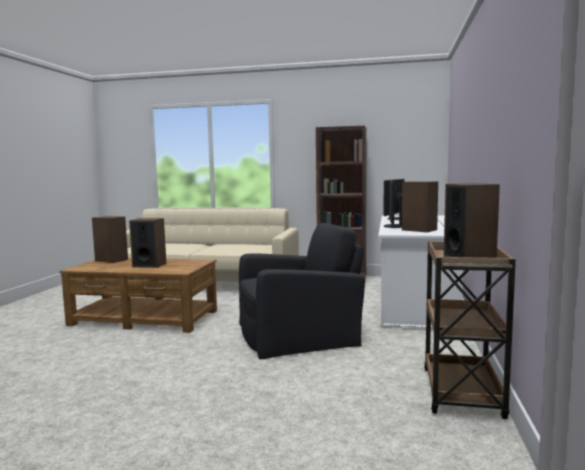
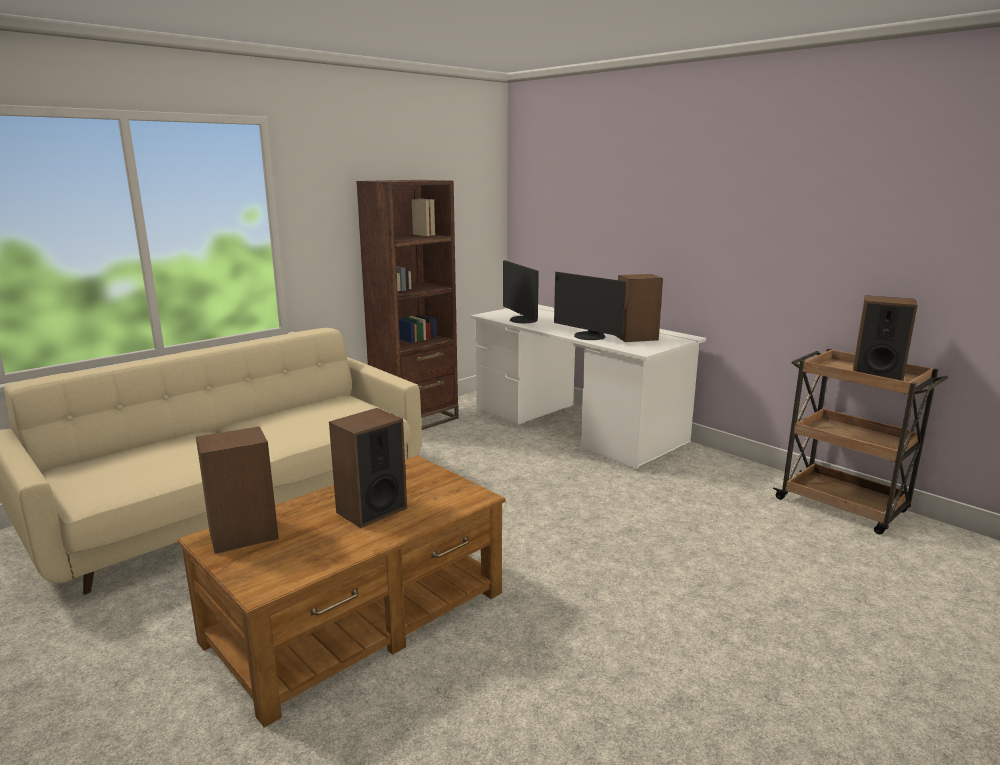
camera: 55 degrees left, 10 degrees up
(298, 334) = (606, 520): black armchair -> none

